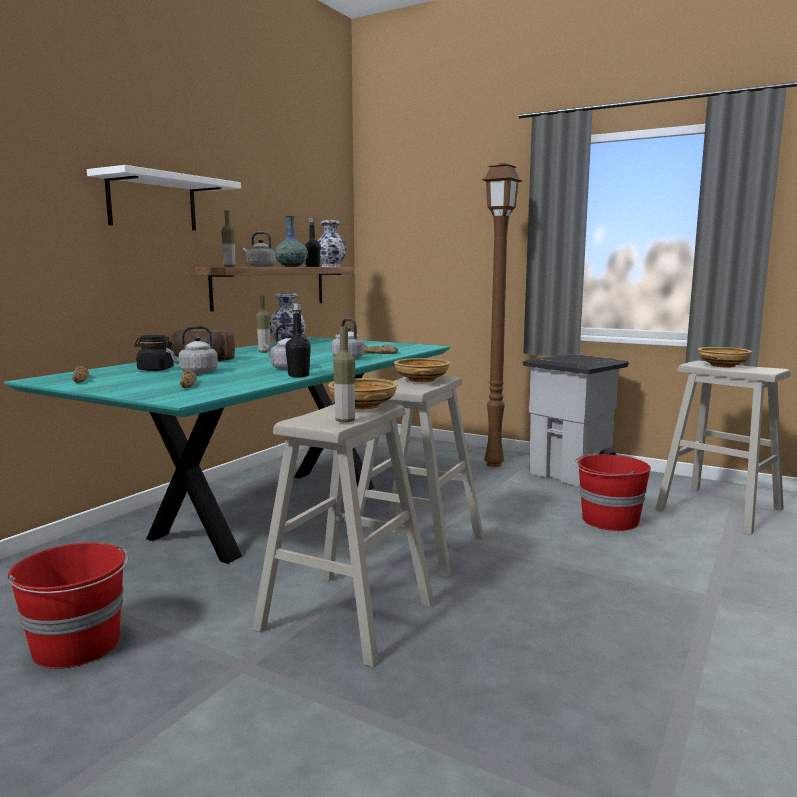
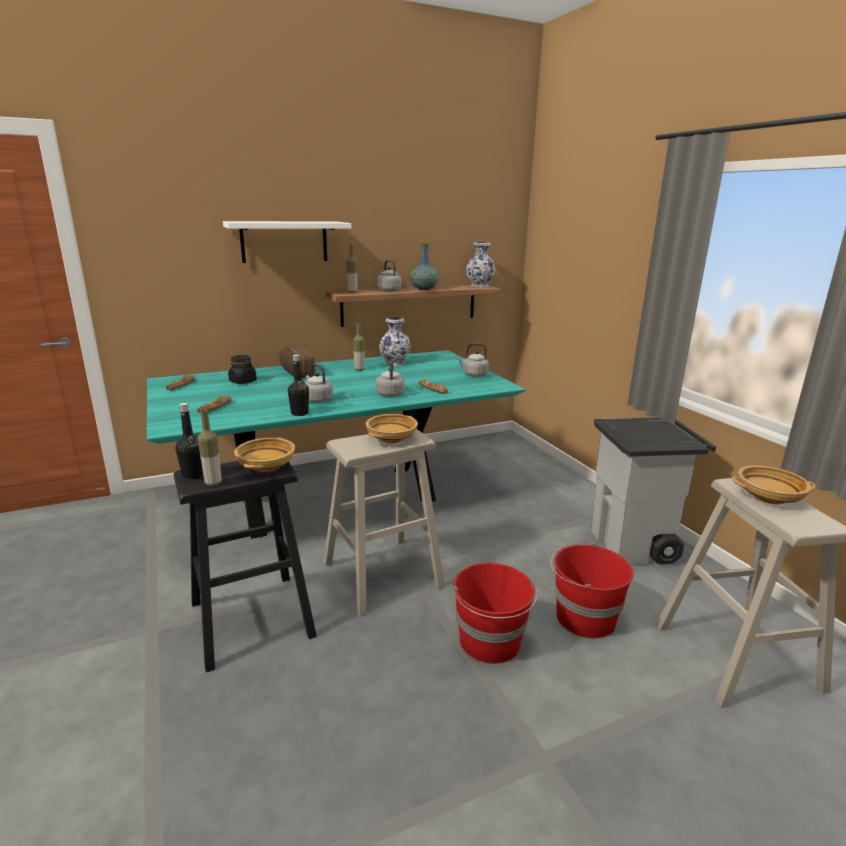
camera: 35 degrees right, 10 degrees up
(77, 646) = (110, 570): red bucket -> red bucket (490, 642)
(196, 372) = (253, 392): grey kettle -> grey kettle (473, 375)
(312, 267) = (451, 288): black bottle -> black bottle (193, 475)
(346, 616) = (251, 619): beige stool -> black stool
(493, 464) = (572, 507): brown floor lamp -> none

